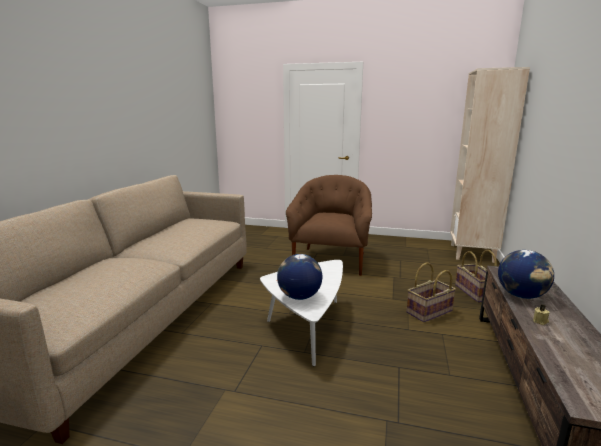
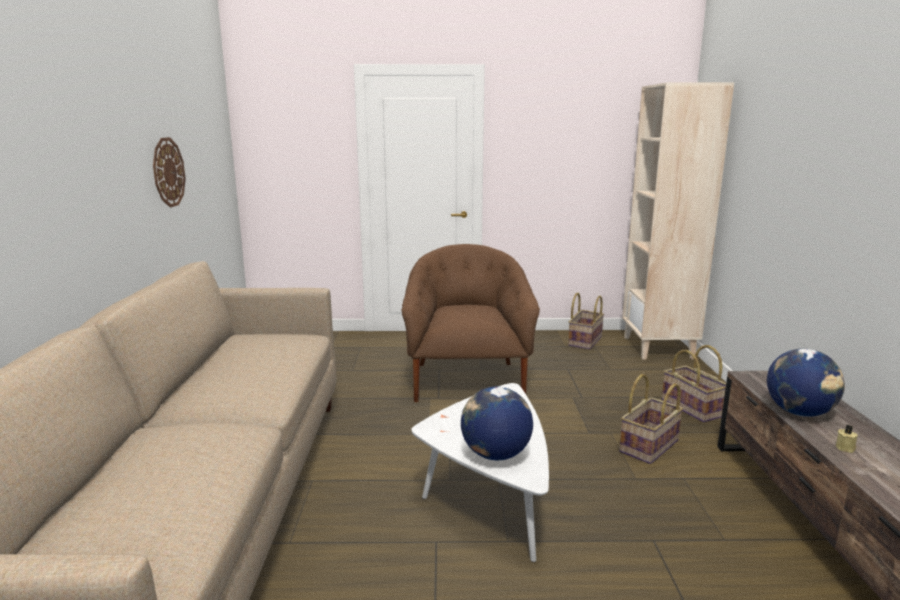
camera: 15 degrees left, 0 degrees up
(164, 125) = (168, 172): none -> wall clock
(421, 245) = (584, 341): none -> basket

